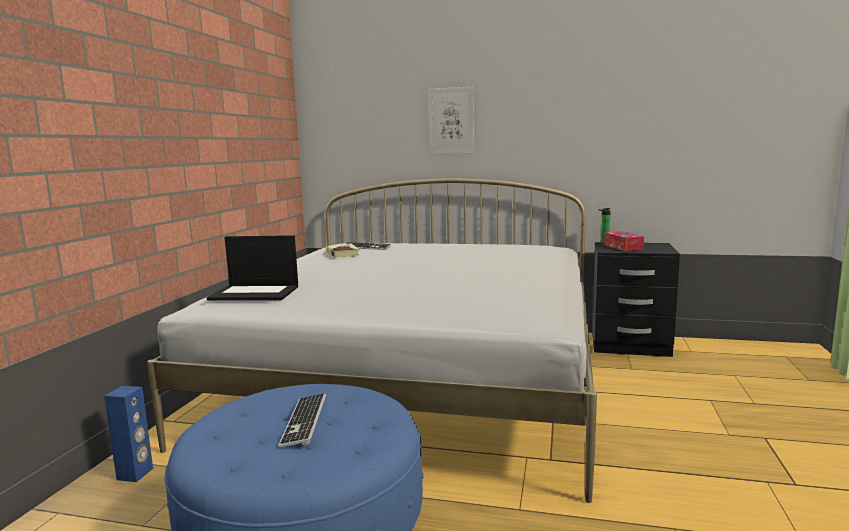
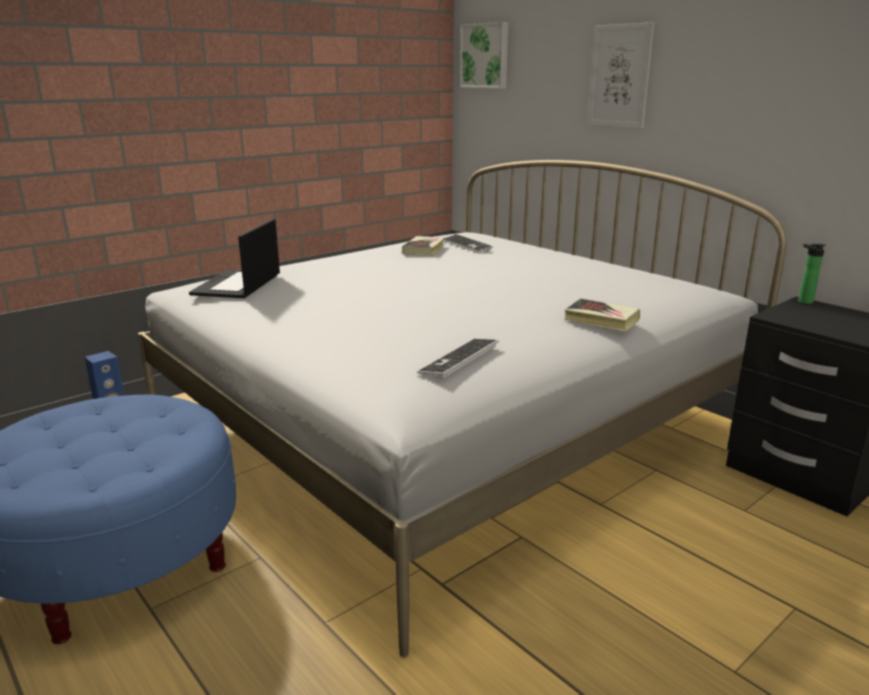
camera: 35 degrees right, 10 degrees up
(256, 293) = (237, 285): laptop -> laptop turned 60 degrees clockwise
(304, 421) = (106, 439): keyboard -> keyboard (459, 359)
(331, 111) = (485, 56): none -> picture
(542, 264) = (601, 320): none -> book
(623, 247) = (816, 316): tissue box -> none

